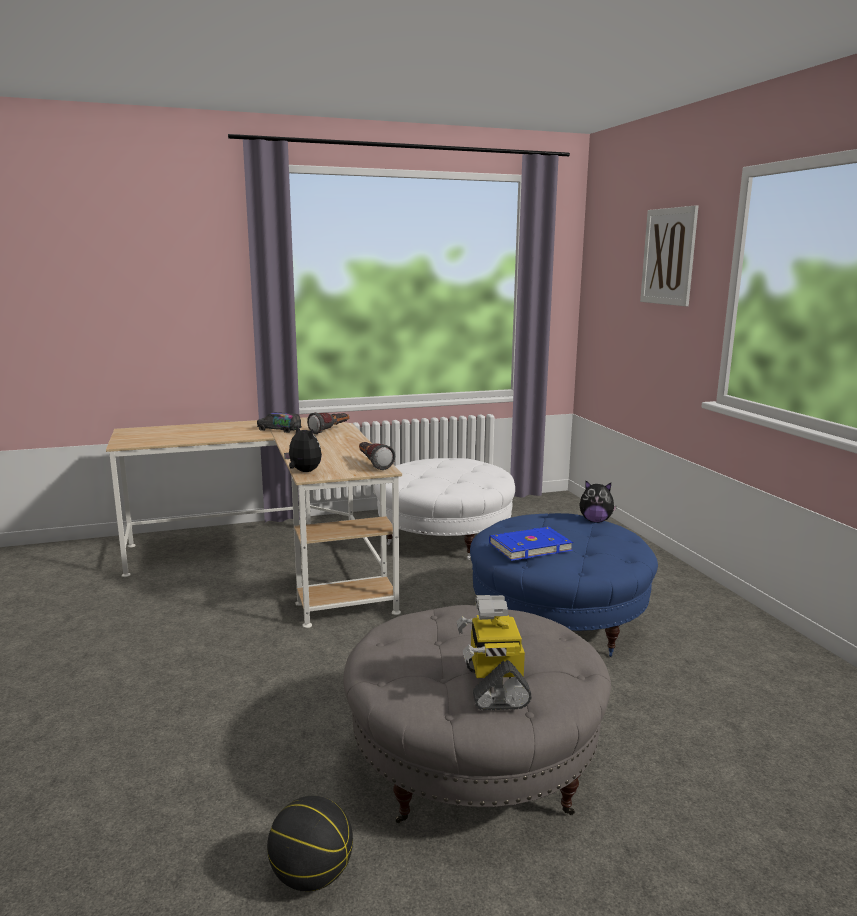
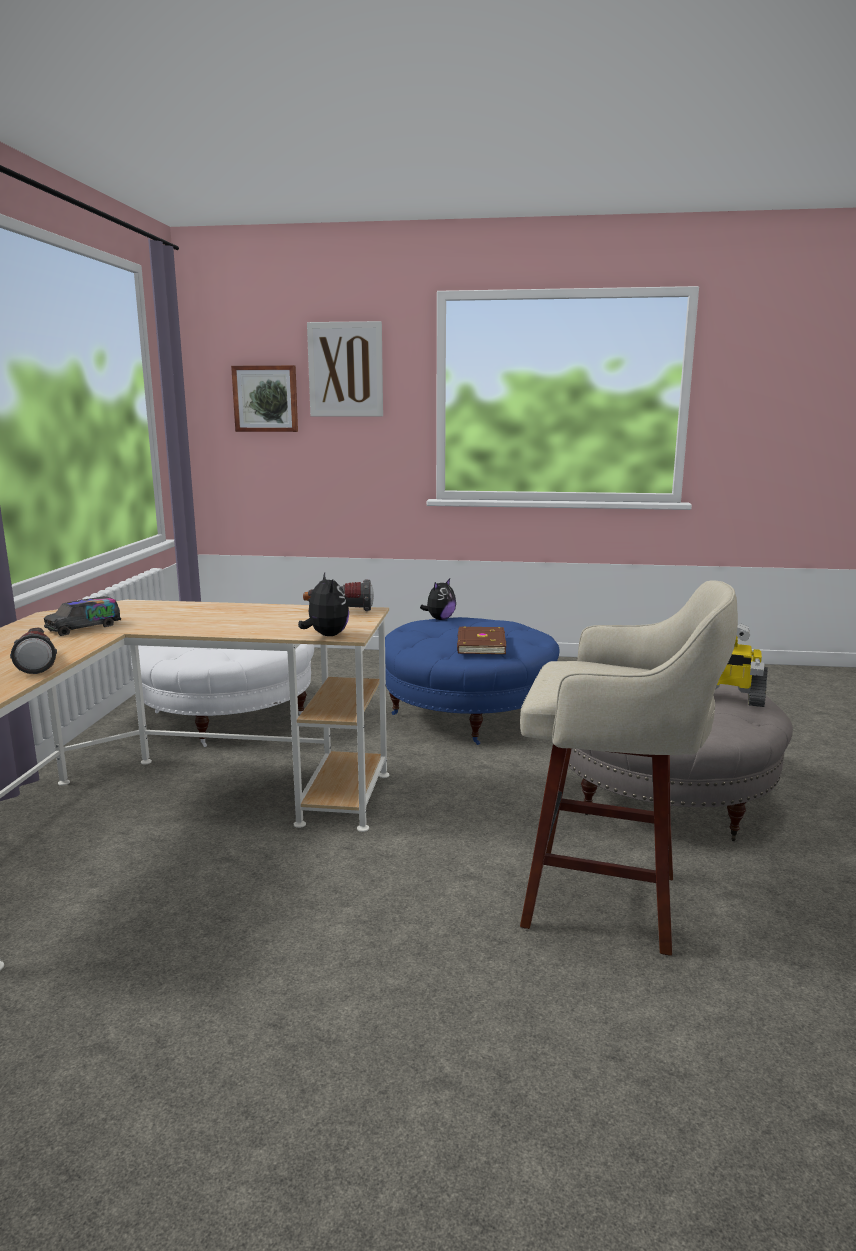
camera: 65 degrees left, 0 degrees up
(244, 753) = (609, 903): none -> beige stool
(303, 472) = (326, 635): plush toy -> plush toy turned 90 degrees clockwise
(312, 876) = (796, 890): basketball -> none
(331, 430) = (148, 609): flashlight -> flashlight (37, 663)
(529, 546) = (479, 644): blue book -> brown book
(619, 283) = (266, 399): none -> picture

